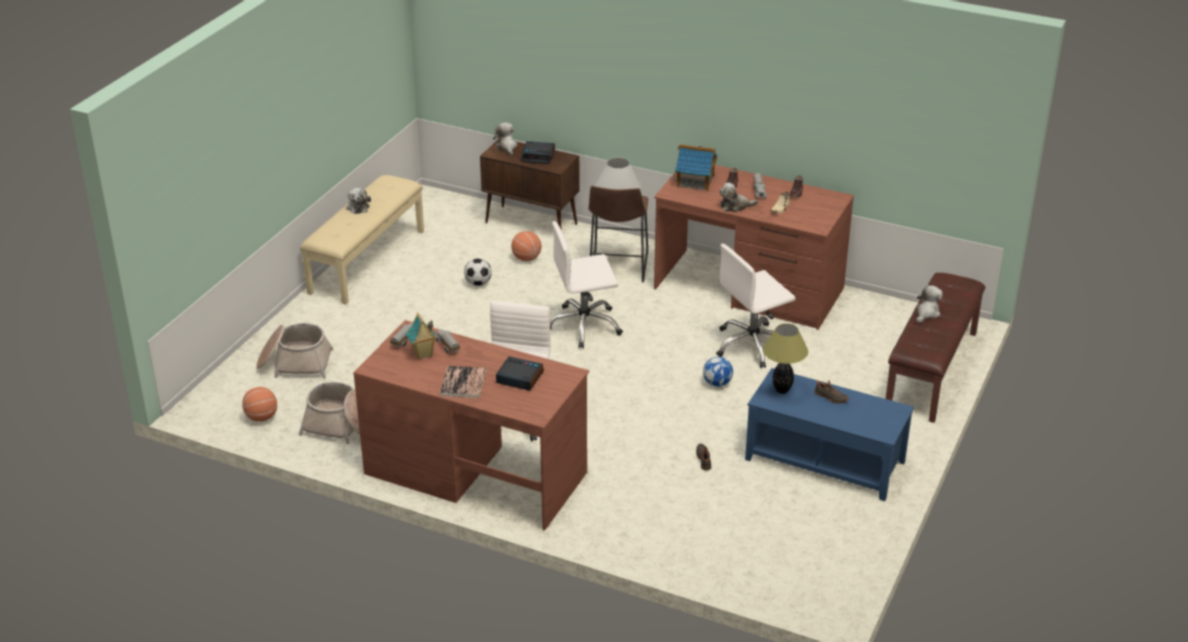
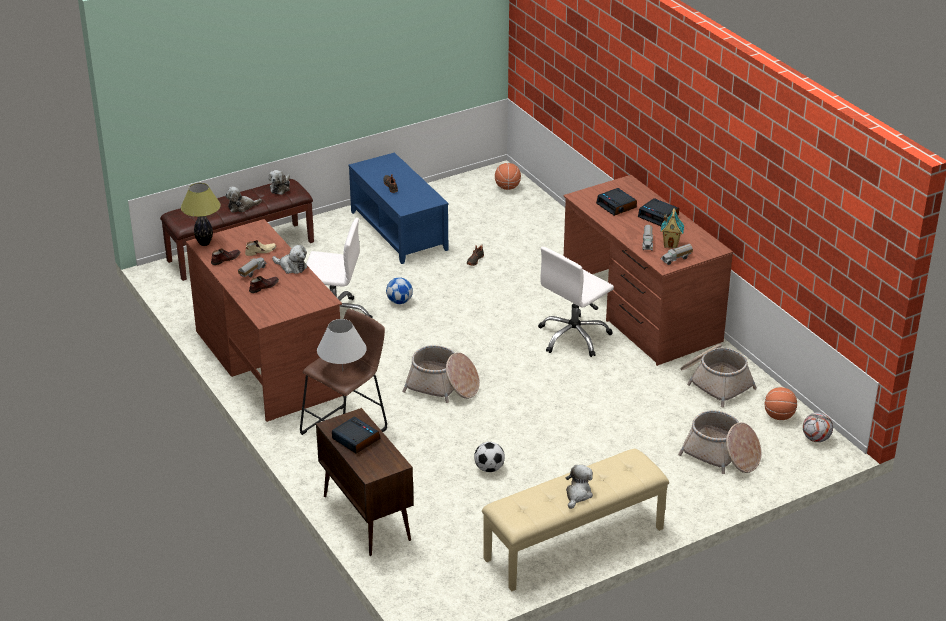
camera: 145 degrees left, 0 degrees up
(215, 410) = (816, 439): none -> football
(463, 383) = (658, 216): book -> alarm clock
(506, 147) = (373, 466): plush toy -> plush toy (280, 188)
(526, 258) = (416, 476): basketball -> basketball (507, 187)
(584, 326) = (443, 386): white office chair -> basket
(695, 181) = (287, 302): toy house -> none
(782, 390) = (415, 201): table lamp -> table lamp (204, 243)

